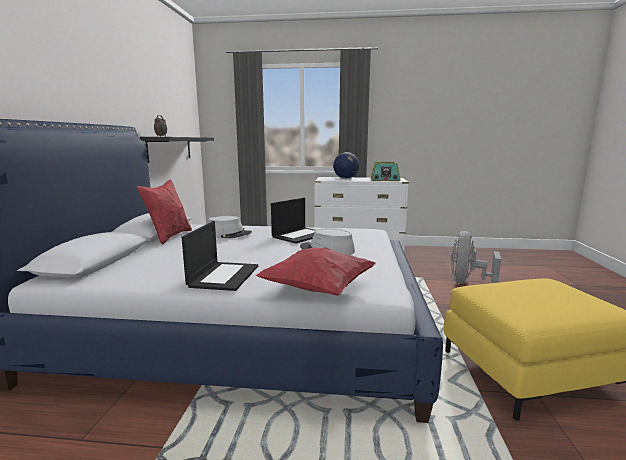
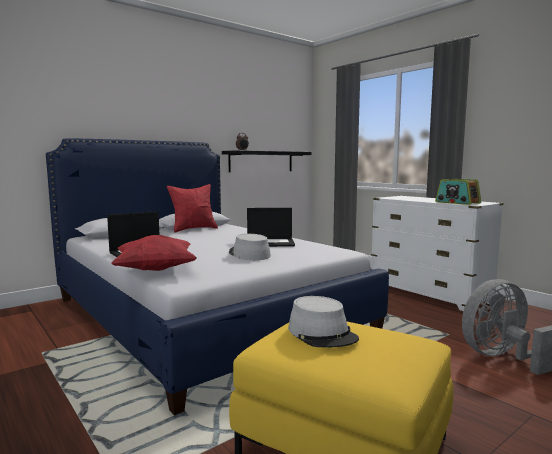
camera: 45 degrees right, 5 degrees down
(229, 234) = (229, 234): grey hat -> grey hat (322, 333)
(345, 178) = (420, 198): globe -> none

